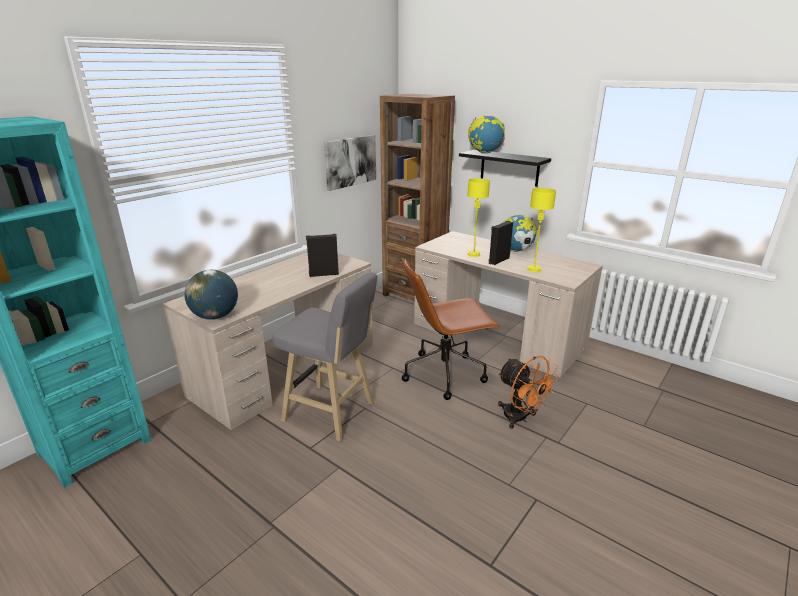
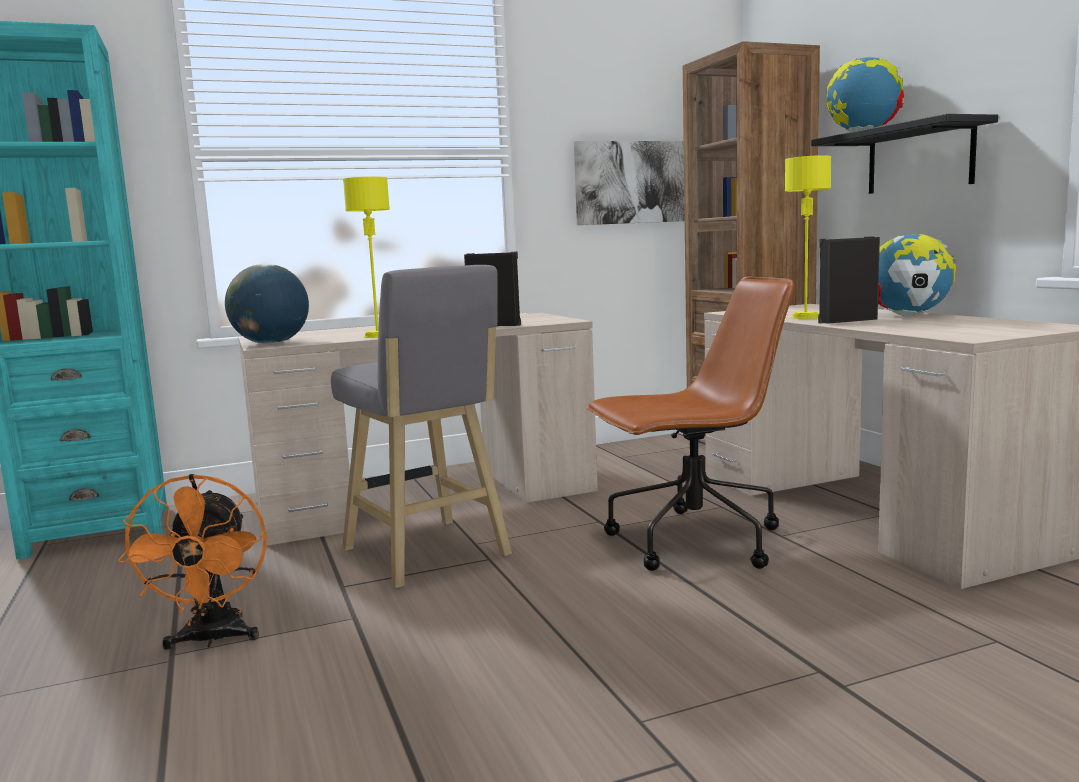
camera: 30 degrees right, 15 degrees down
(445, 373) = (692, 542): brown office chair -> brown office chair turned 150 degrees clockwise
(520, 418) = (787, 630): orange fan -> orange fan (212, 639)
(534, 269) = (912, 328): yellow table lamp -> yellow table lamp (378, 336)

